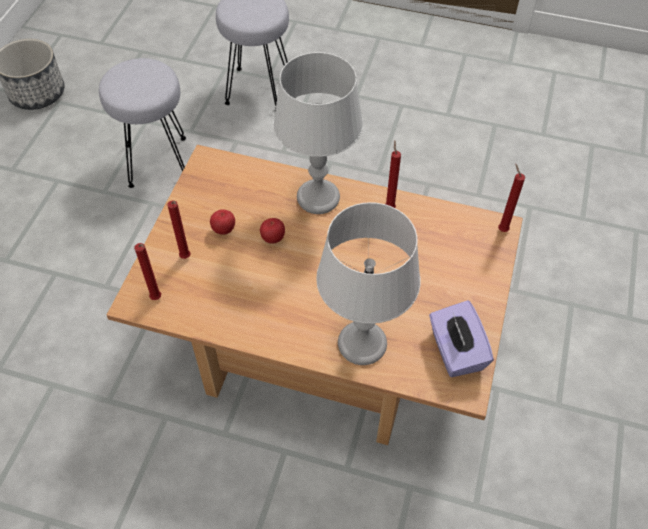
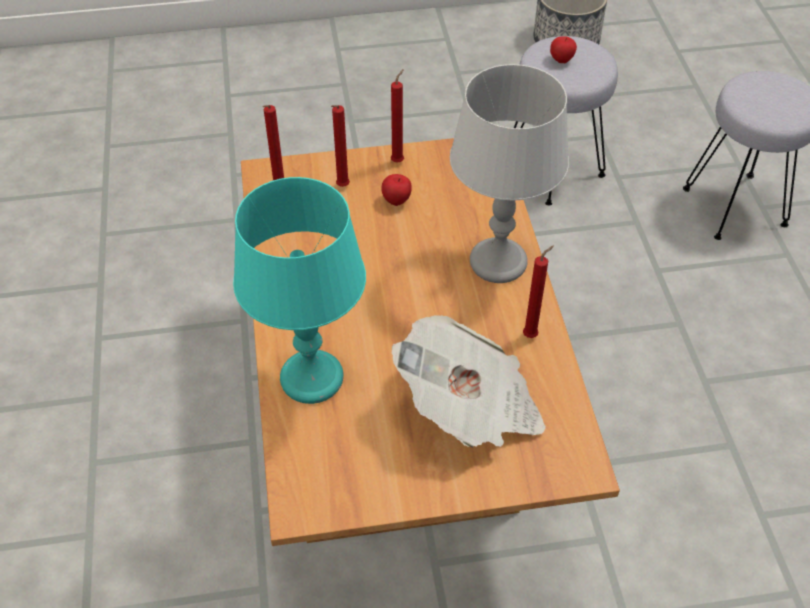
camera: 65 degrees right, 5 degrees down
(273, 239) = (411, 245): apple -> apple (561, 60)
(363, 344) = (312, 379): grey table lamp -> turquoise table lamp
(430, 263) = (470, 407): none -> newspaper
(455, 351) = (350, 477): purple tissue box -> none
(501, 229) = (580, 470): red candle -> red candle (398, 161)

